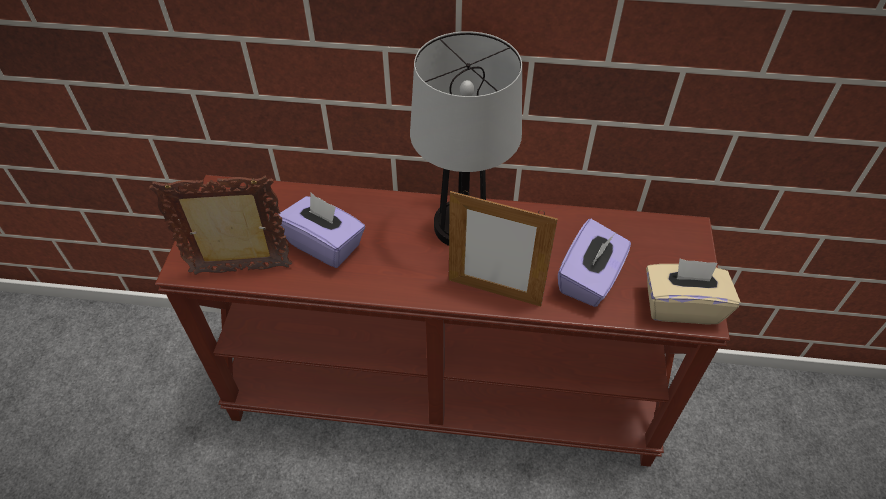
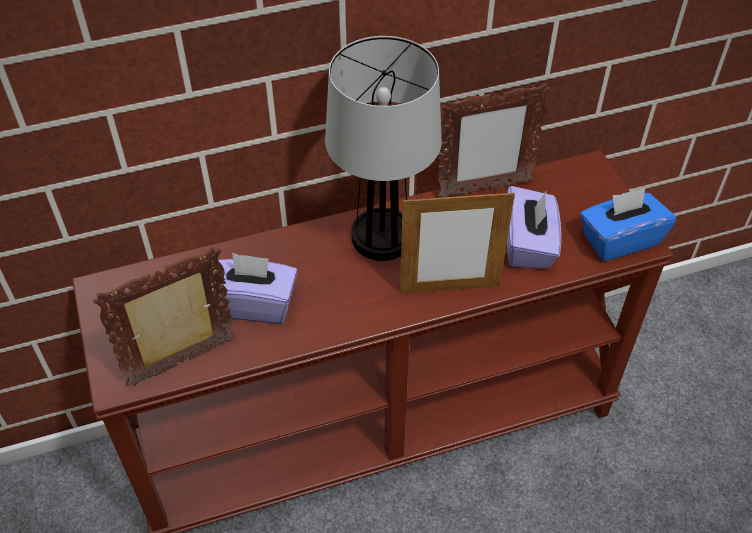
camera: 25 degrees left, 0 degrees up
(576, 216) = (483, 189): none -> picture frame
(681, 306) = (619, 240): beige tissue box -> blue tissue box

